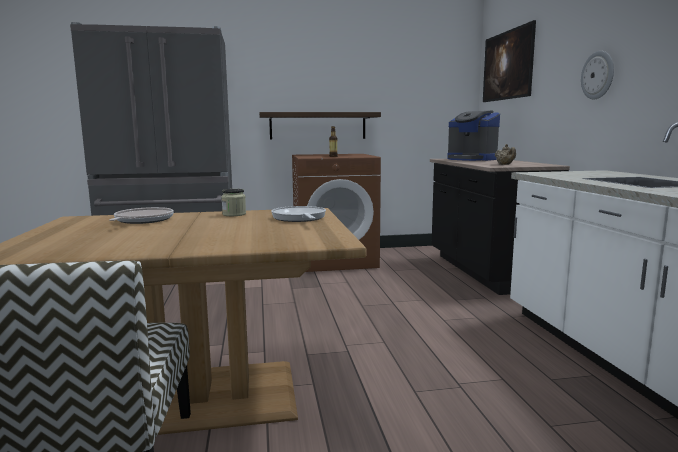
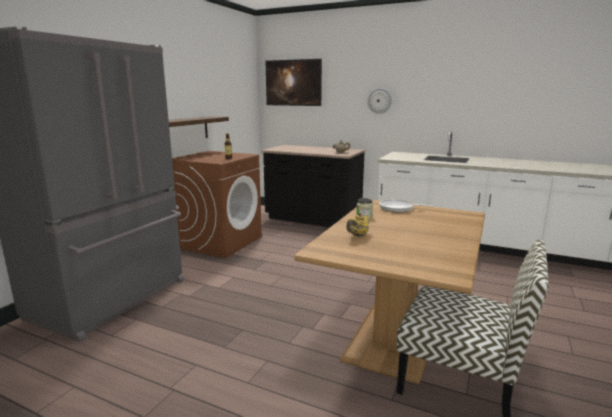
camera: 55 degrees left, 5 degrees up
(142, 220) = (358, 235): frying pan -> yellow teapot
(471, 159) = (289, 148): coffee machine -> none

